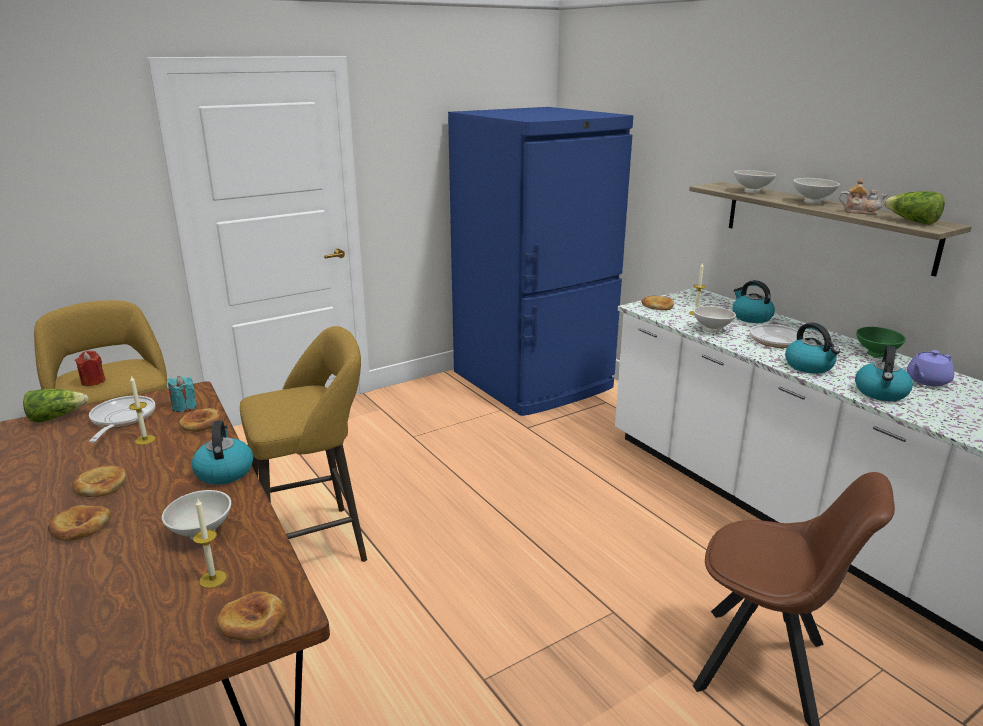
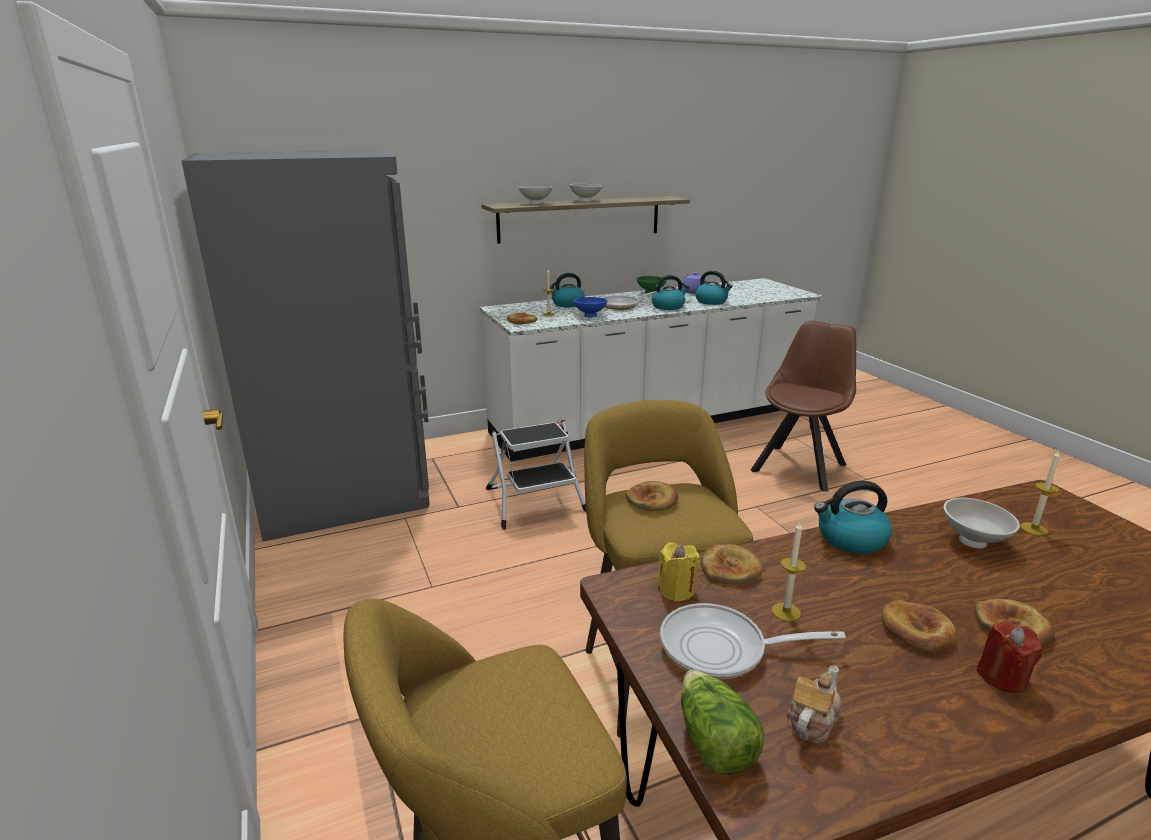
camera: 80 degrees left, 0 degrees up
(93, 381) = (540, 729): red candle -> red candle (1002, 677)
(184, 407) = (676, 590): turquoise candle -> yellow candle
(253, 621) = (1066, 507): bread -> bread (652, 500)
(533, 380) = (344, 489): blue fridge -> grey fridge
(552, 460) = (534, 501): none -> step ladder
(711, 330) = (589, 316): white bowl -> blue bowl
(859, 212) = (624, 199): teapot -> teapot (811, 720)
(911, 221) = (657, 198): lettuce -> none

